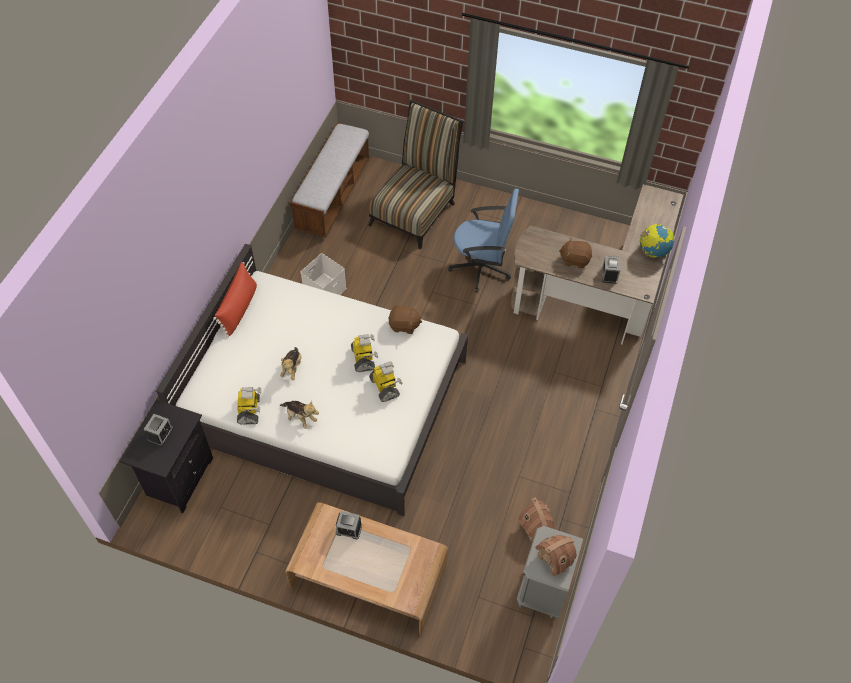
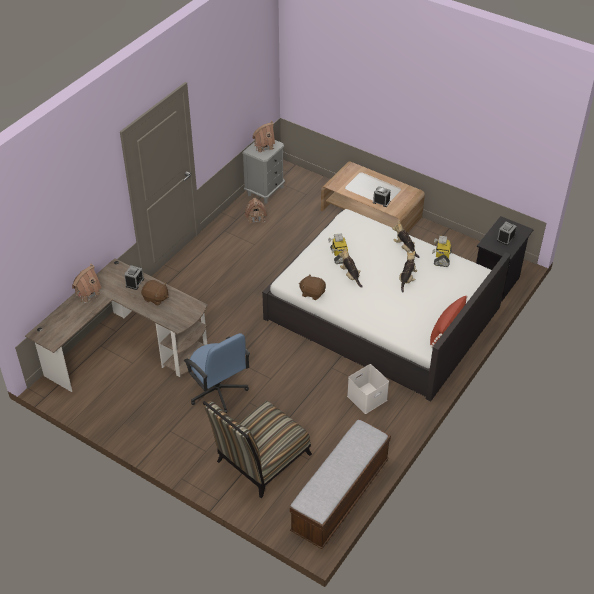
camera: 165 degrees left, 10 degrees down
(363, 358) = (350, 276): toy robot -> plush toy
(481, 268) = (218, 391): blue office chair -> blue office chair turned 150 degrees counterclockwise
(653, 252) = (87, 293): globe -> toy house

